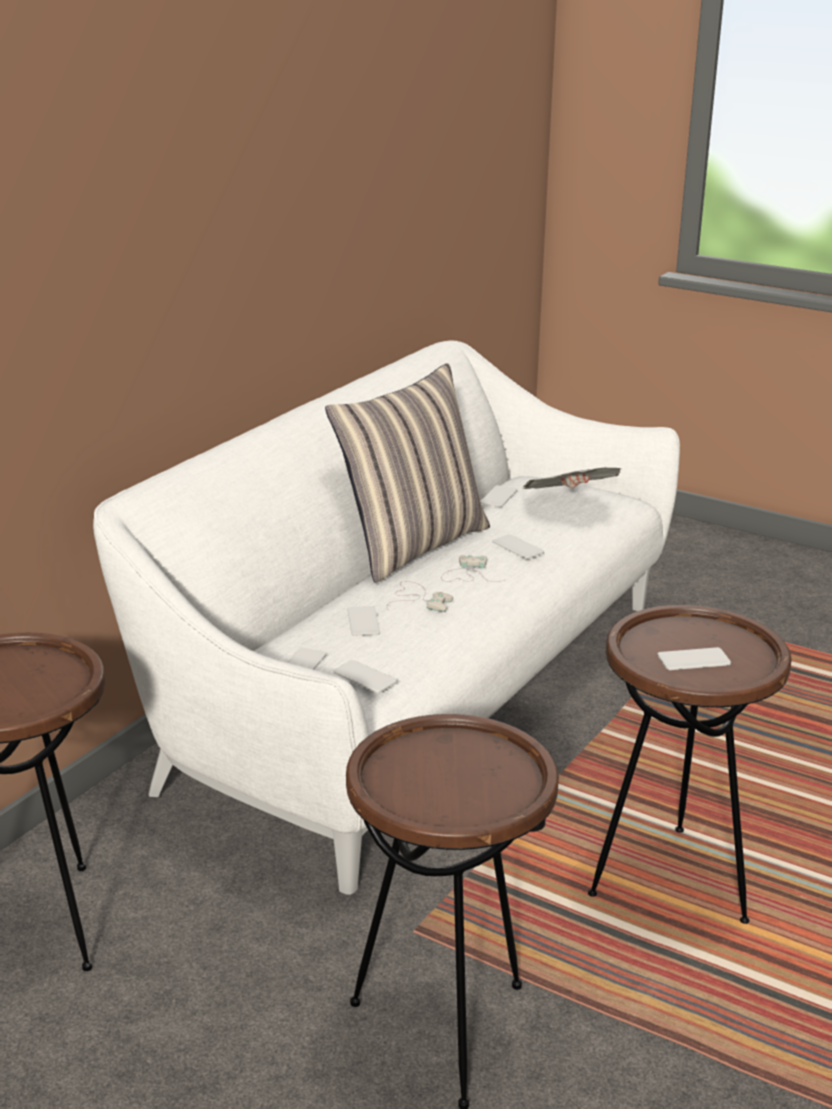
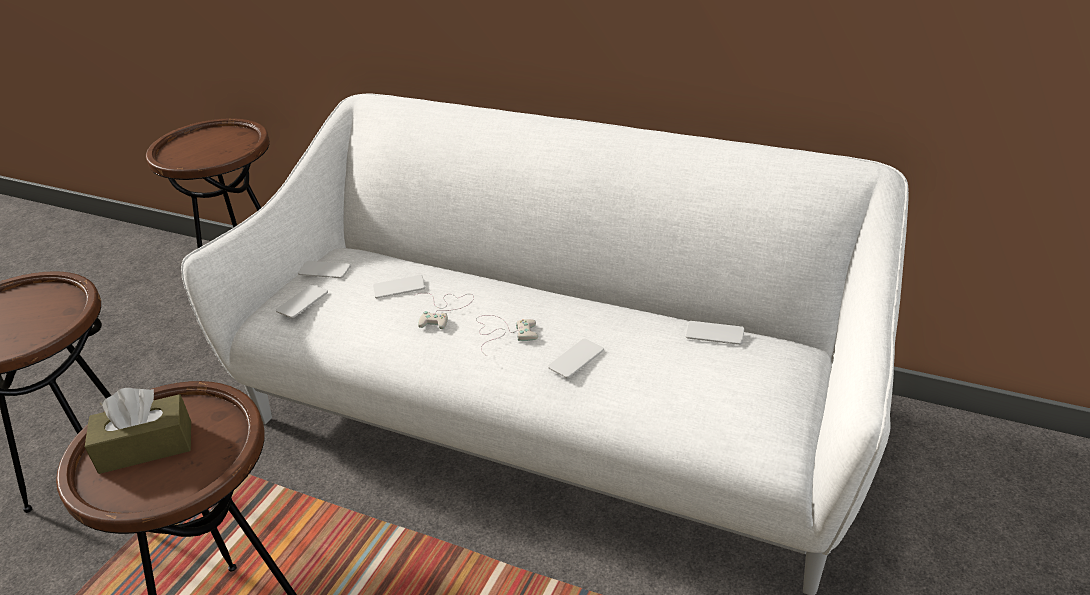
camera: 85 degrees right, 10 degrees up
(412, 545) = (566, 293): pillow -> none
(569, 504) = (718, 388): newspaper -> none
(693, 660) = (146, 447): phone -> brown tissue box

